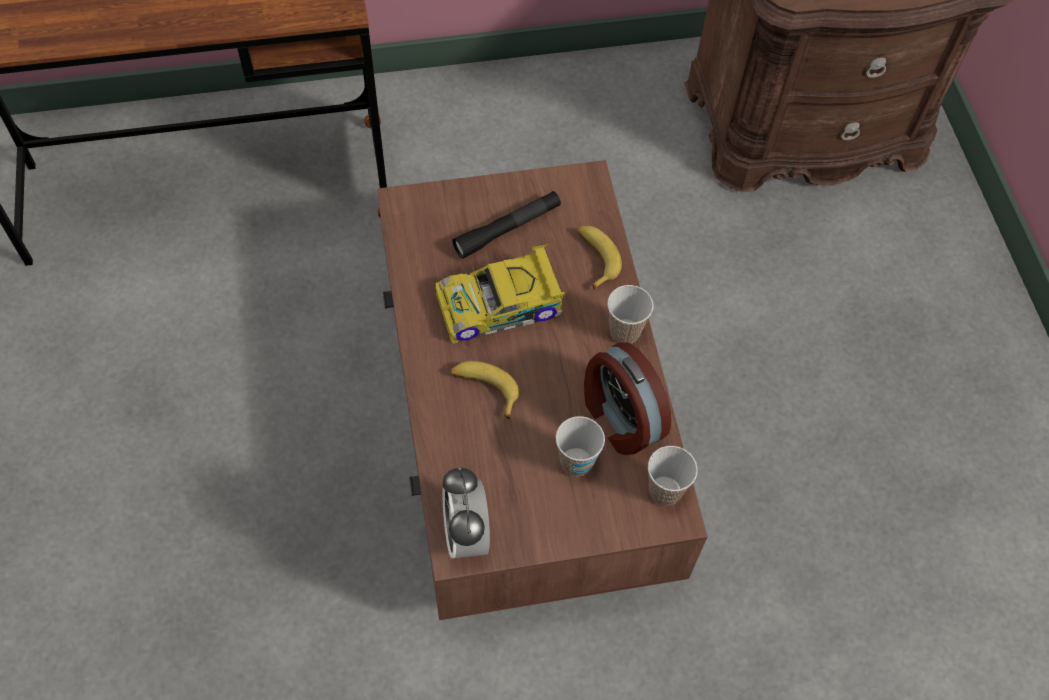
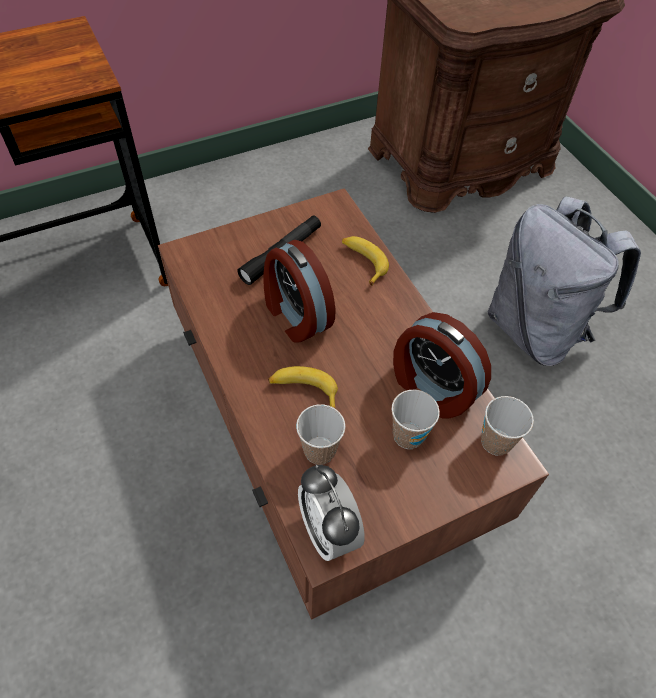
camera: 15 degrees left, 5 degrees down
(501, 304) = (295, 315): toy car -> alarm clock
(625, 331) = (409, 314): cup -> cup (319, 450)
(810, 374) = (536, 330): none -> grey backpack

